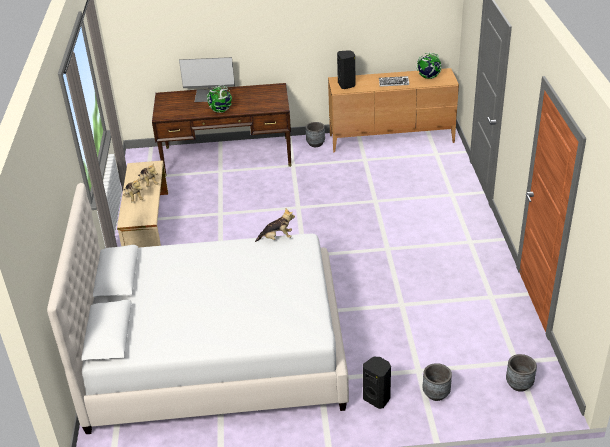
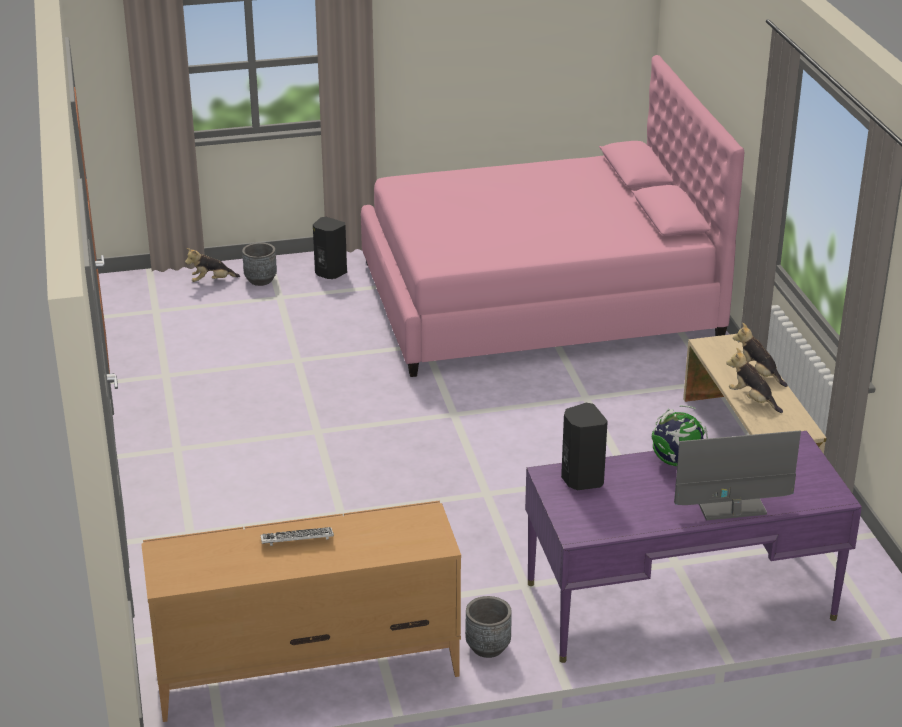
camera: 170 degrees right, 5 degrees down
(216, 353) = (538, 300): white bed -> pink bed
(227, 156) = (680, 601): brown desk -> purple desk
(277, 238) = (474, 265): plush toy -> plush toy (211, 281)
(347, 85) = (410, 530): black speaker -> black speaker (580, 479)
(428, 77) = (211, 562): globe -> none
(519, 384) = (159, 292): grey planter -> none

